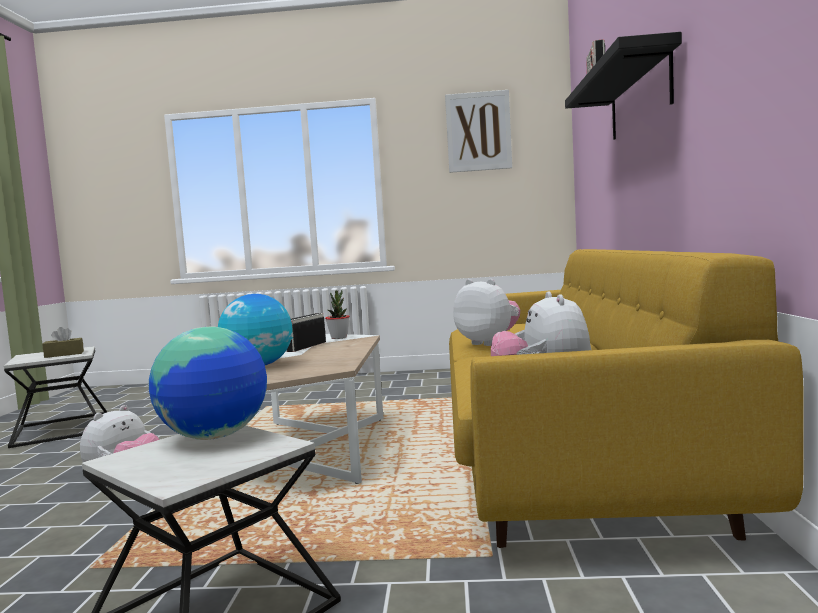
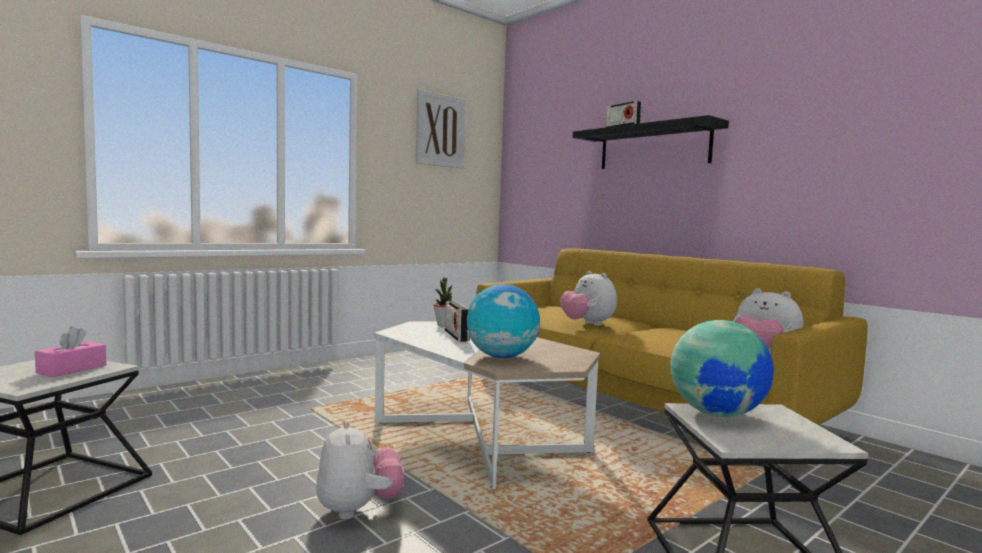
camera: 45 degrees left, 0 degrees up
(64, 354) = (72, 369): brown tissue box -> pink tissue box
(488, 343) = (587, 324): plush toy -> plush toy turned 120 degrees counterclockwise

